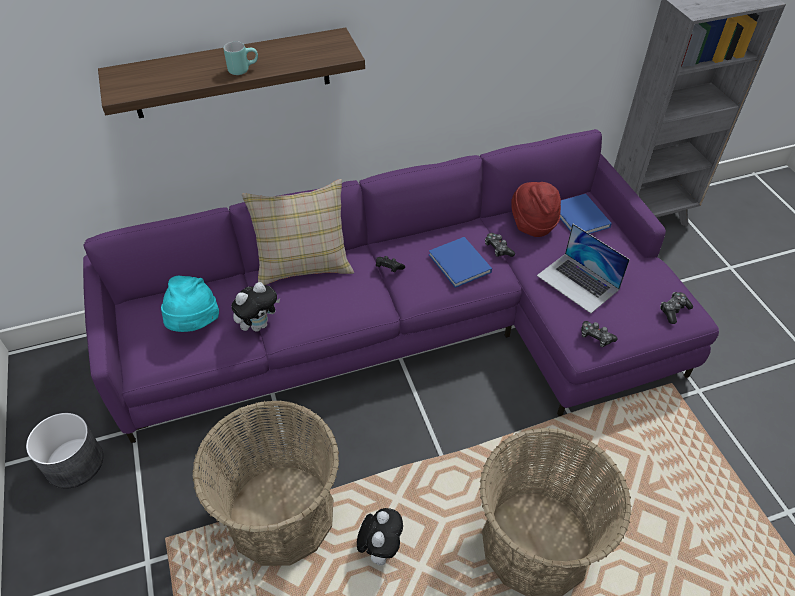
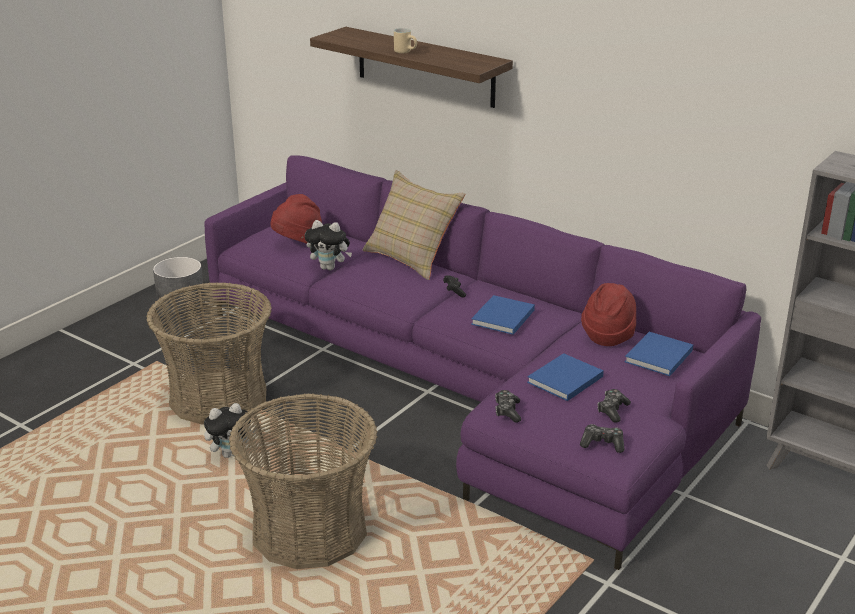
camera: 55 degrees right, 20 degrees down
(194, 323) = (298, 243): turquoise hat -> red hat
(243, 69) = (406, 52): turquoise mug -> beige mug
(498, 249) = (551, 331): game controller -> game controller (612, 410)
(578, 282) = (563, 380): laptop -> blue book

